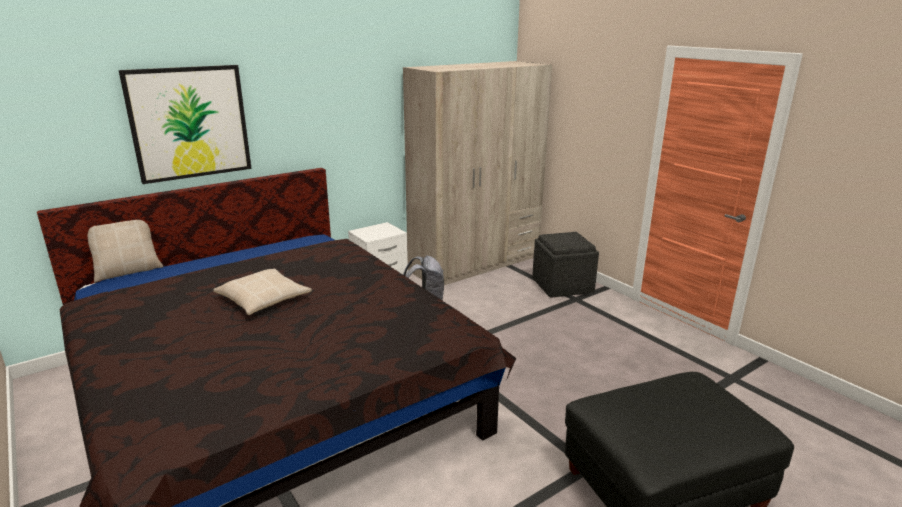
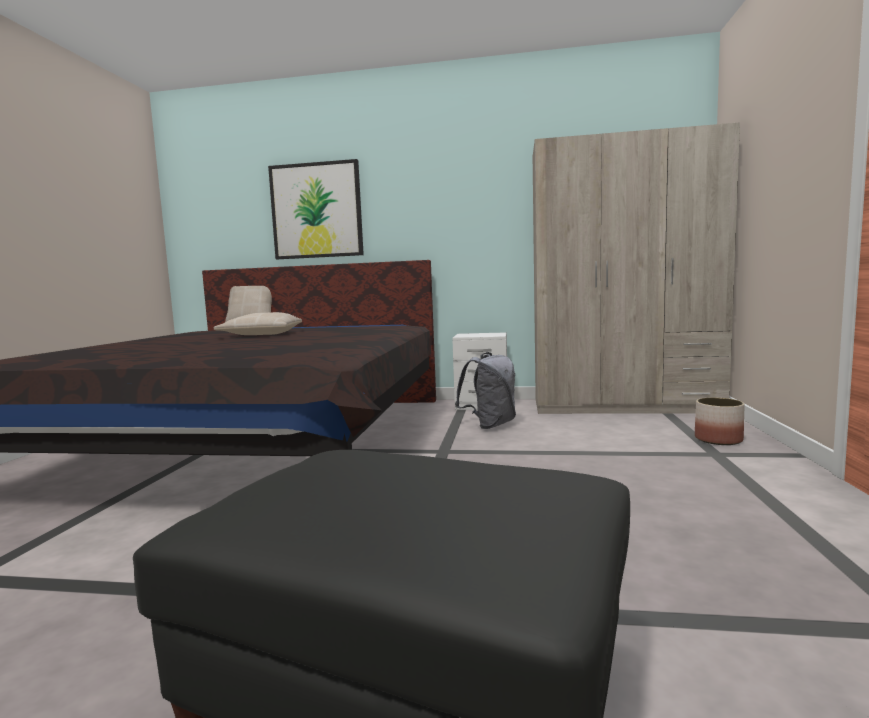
camera: 45 degrees right, 15 degrees down
(562, 285) = (719, 440): grey ottoman -> planter

